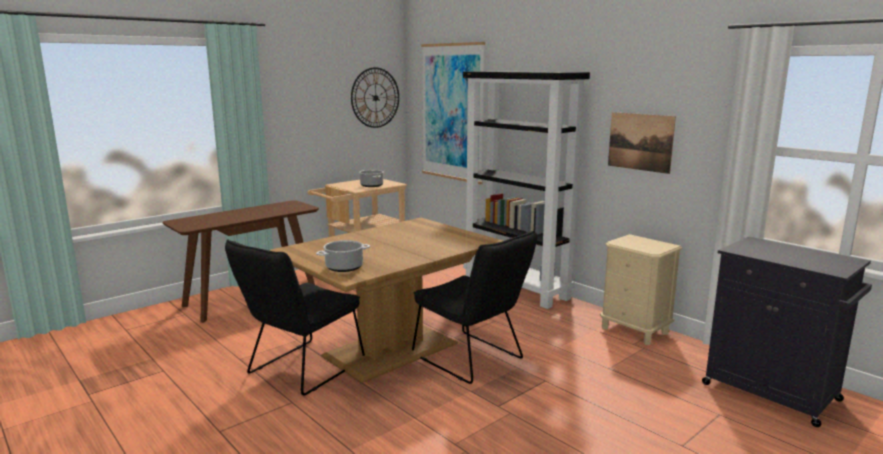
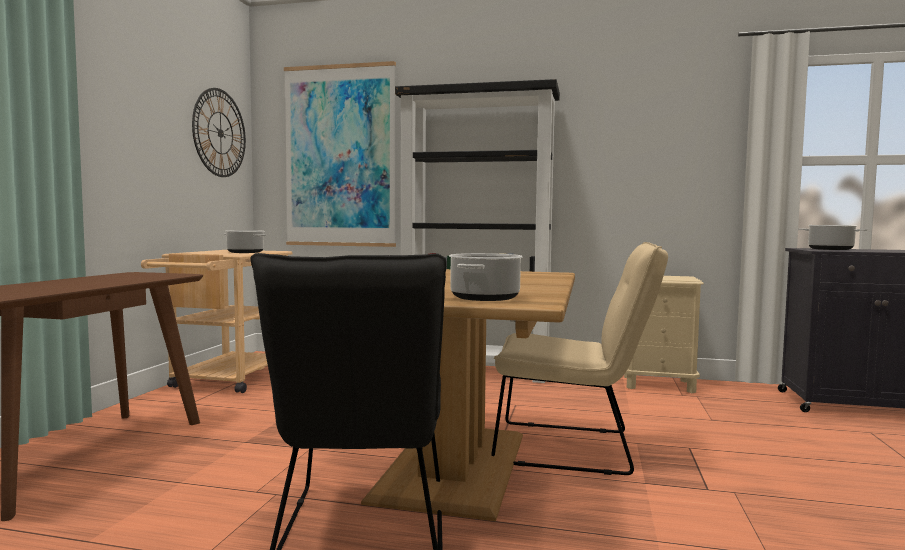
camera: 35 degrees left, 10 degrees down
(472, 359) = (574, 448): black chair -> beige chair
(640, 142) = (630, 167): picture -> none
(764, 248) = (829, 249): none -> cooking pot

